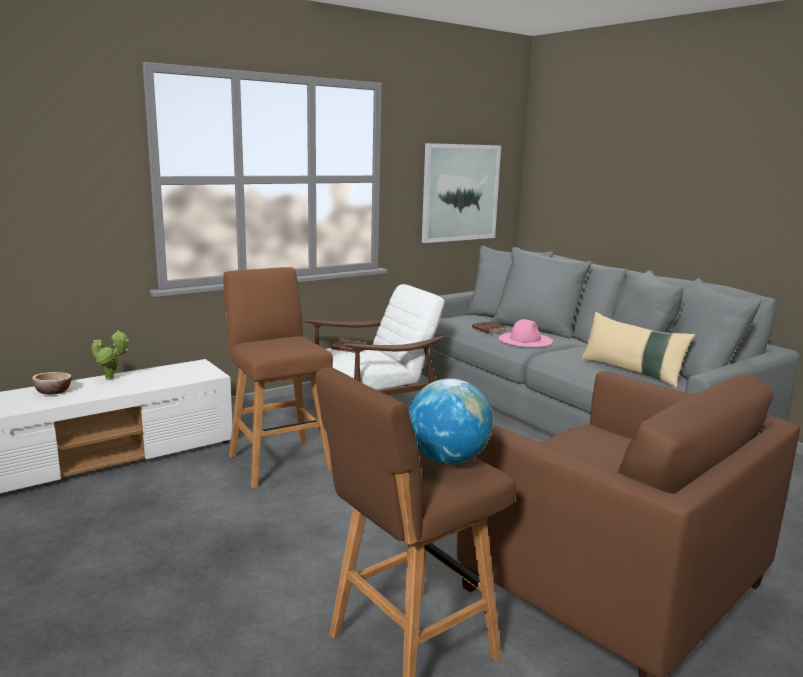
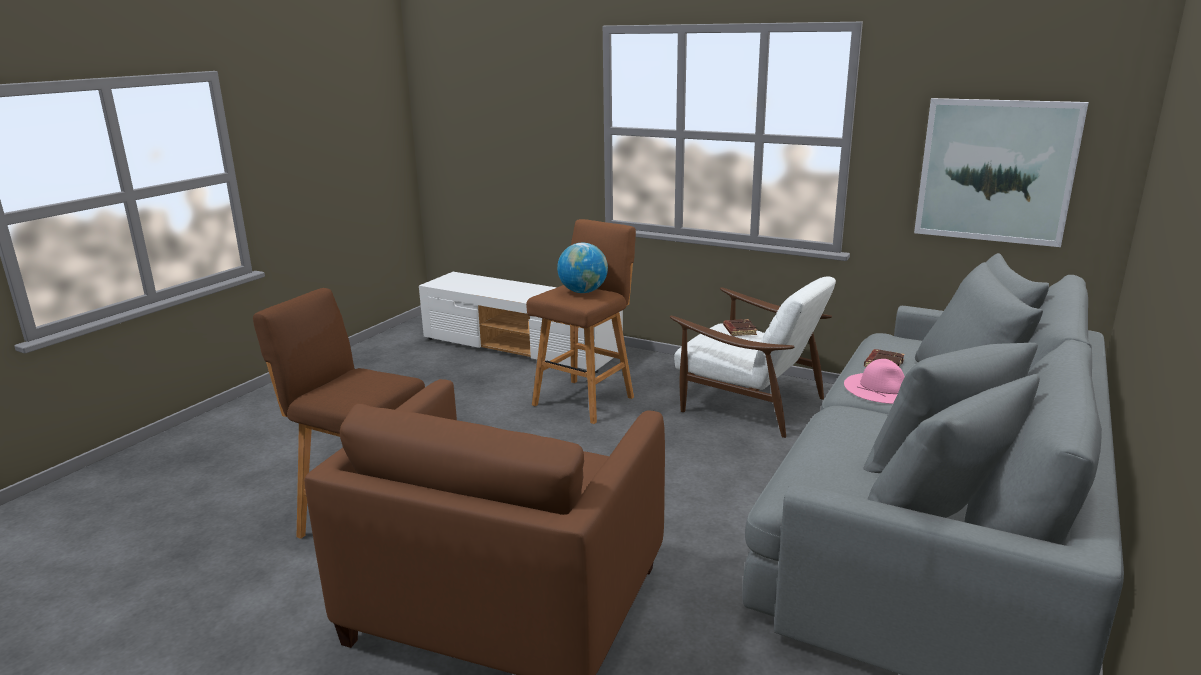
camera: 65 degrees right, 5 degrees up
(53, 391) = (501, 286): bowl -> none
(111, 379) = (541, 290): potted plant -> none
(447, 459) = (368, 388): globe -> globe (583, 292)
(631, 371) = (858, 466): beige pillow -> none

